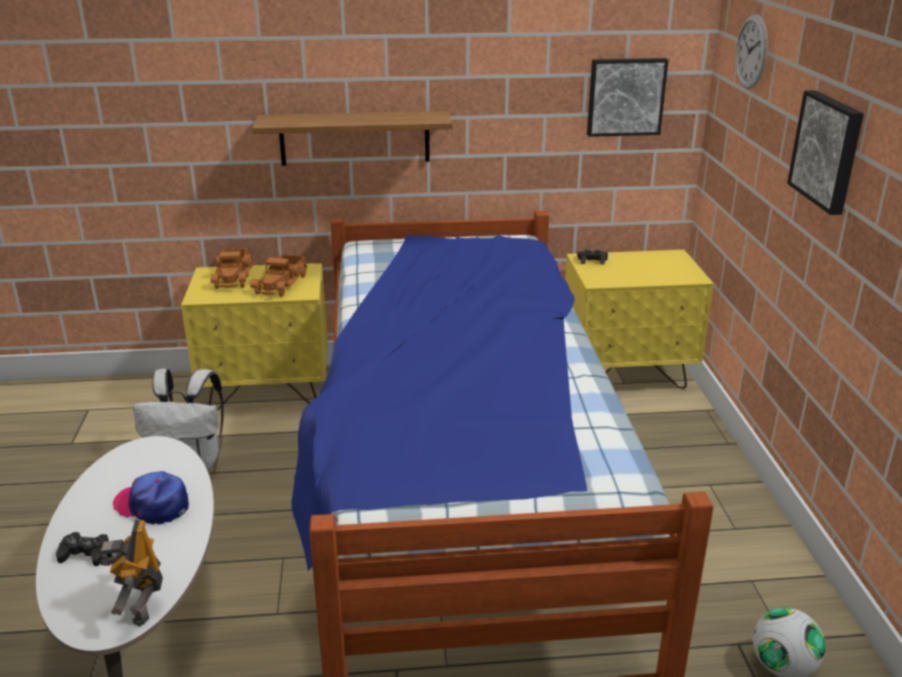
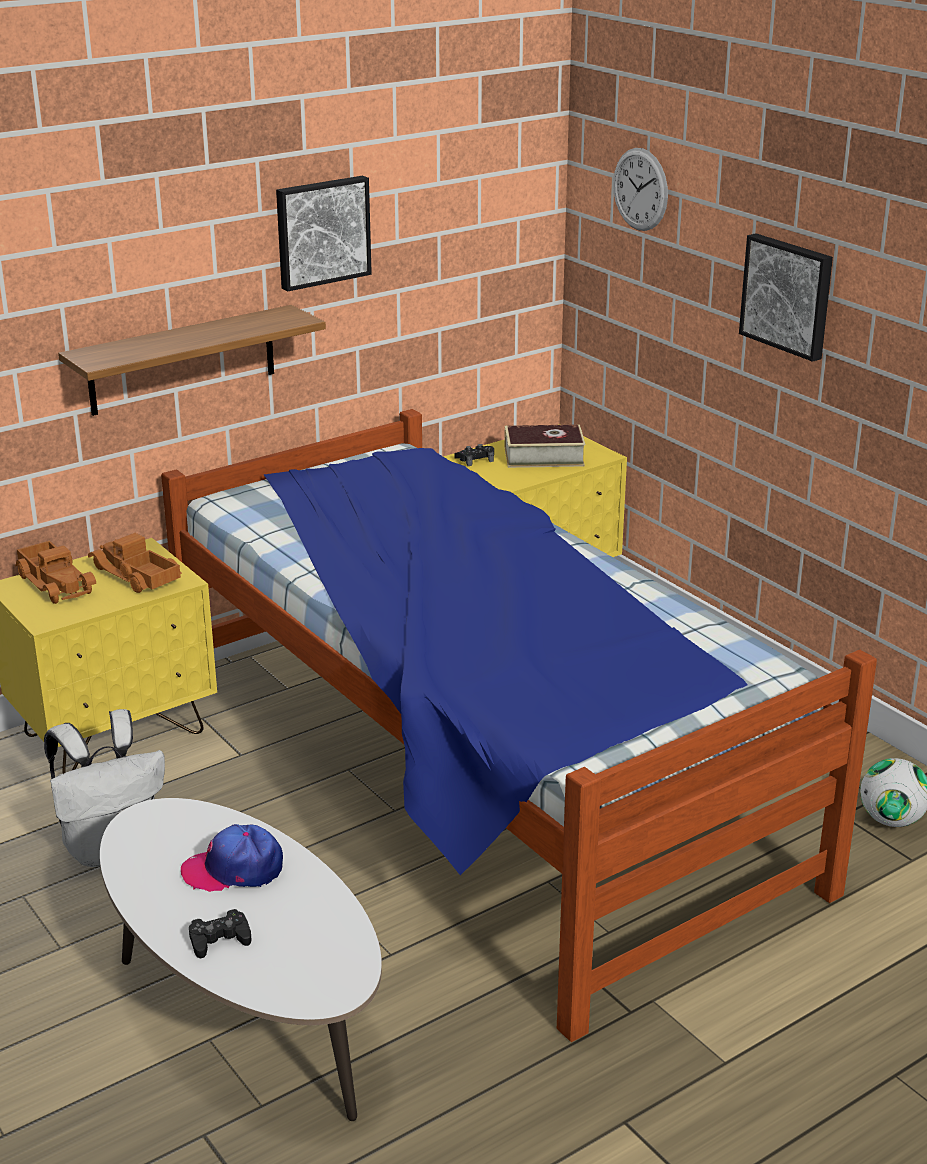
camera: 30 degrees left, 0 degrees up
(141, 606) = (347, 959): toy robot -> none
(282, 283) = (135, 576): toy truck -> toy truck turned 150 degrees clockwise
(625, 96) = (483, 253): picture -> picture (322, 231)
(646, 269) = (543, 456): none -> book

